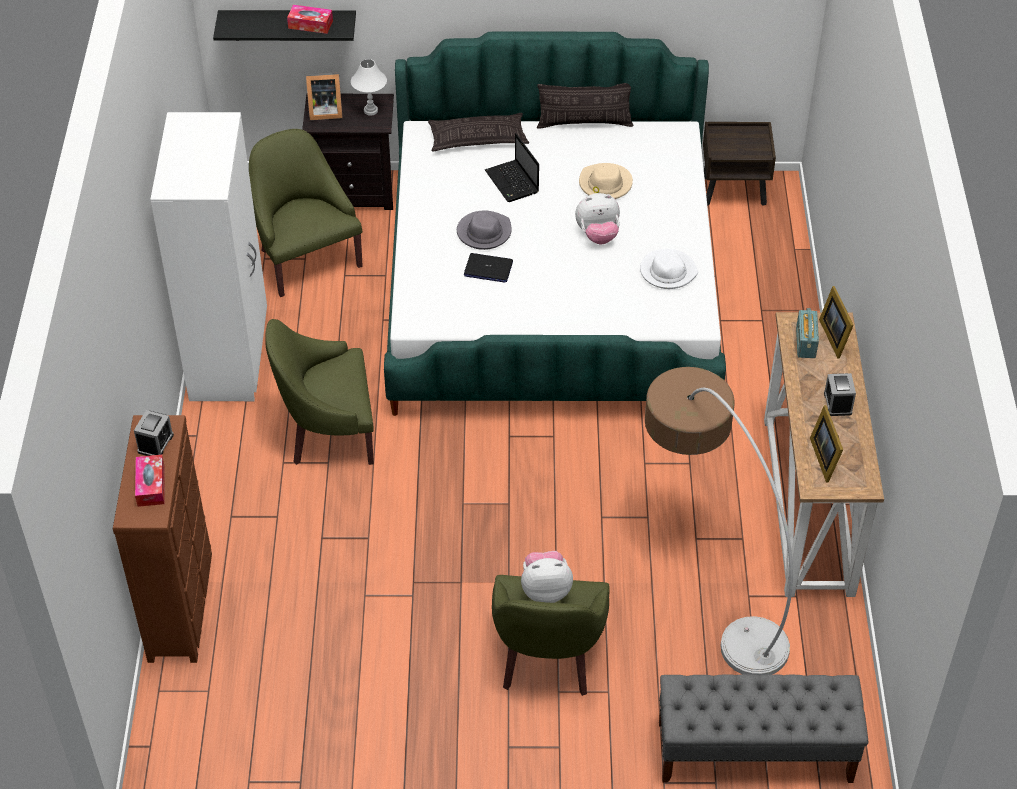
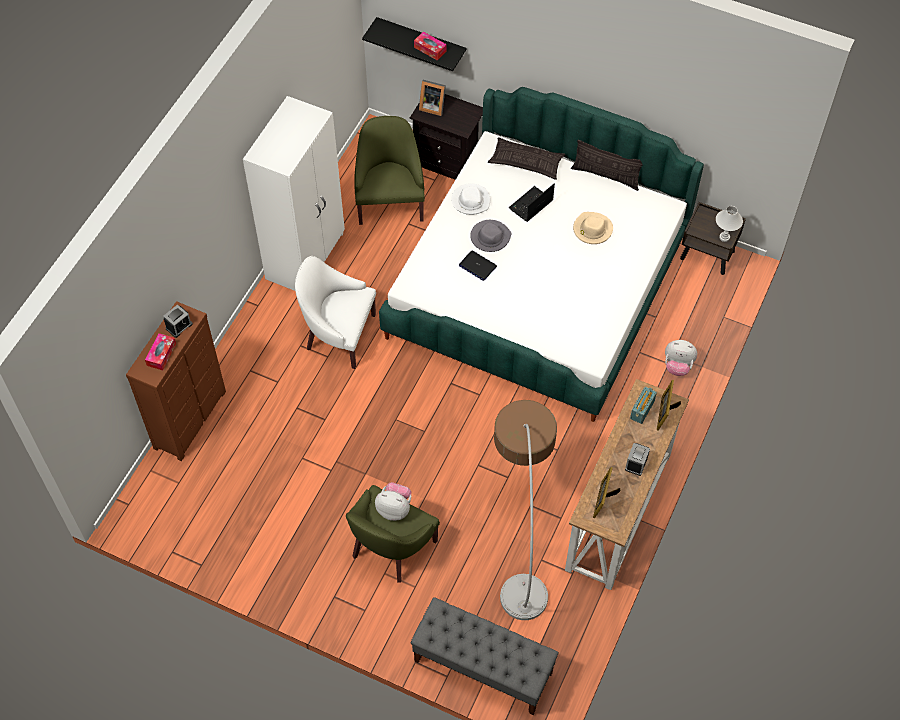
camera: 25 degrees right, 10 degrees up
(328, 432) = (338, 334): green armchair -> white armchair
(370, 110) = (463, 116): white table lamp -> white table lamp (724, 237)
(513, 182) = (530, 205): laptop -> laptop turned 45 degrees clockwise
(598, 235) = (564, 268): plush toy -> plush toy (677, 366)
(667, 271) = (596, 313): white hat -> white hat (471, 200)

